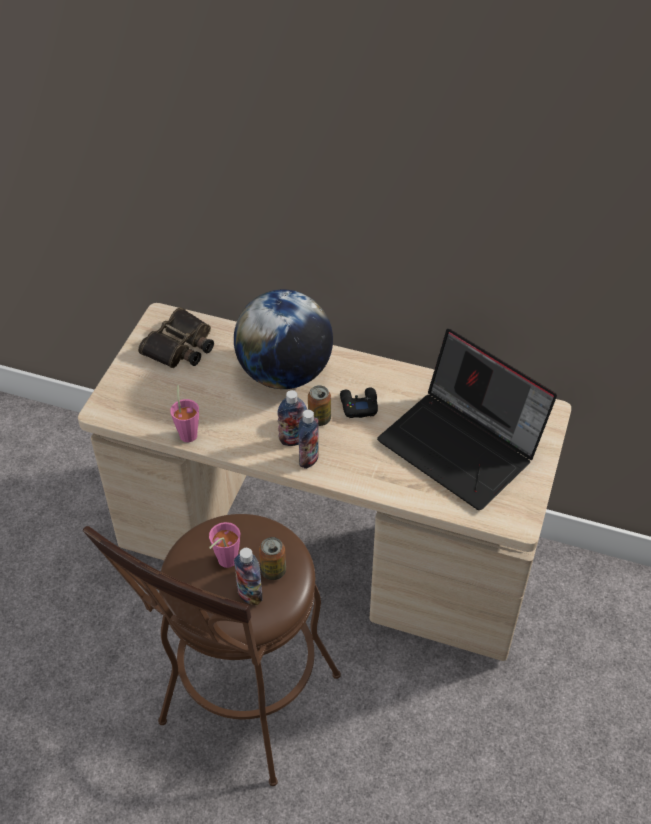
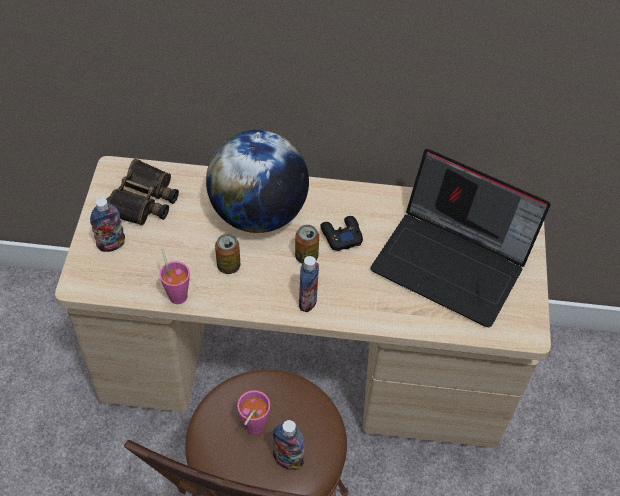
camera: 15 degrees left, 5 degrees up
(273, 571) = (304, 428): can -> can (228, 266)
(293, 439) = (286, 283): bottle -> bottle (111, 244)

